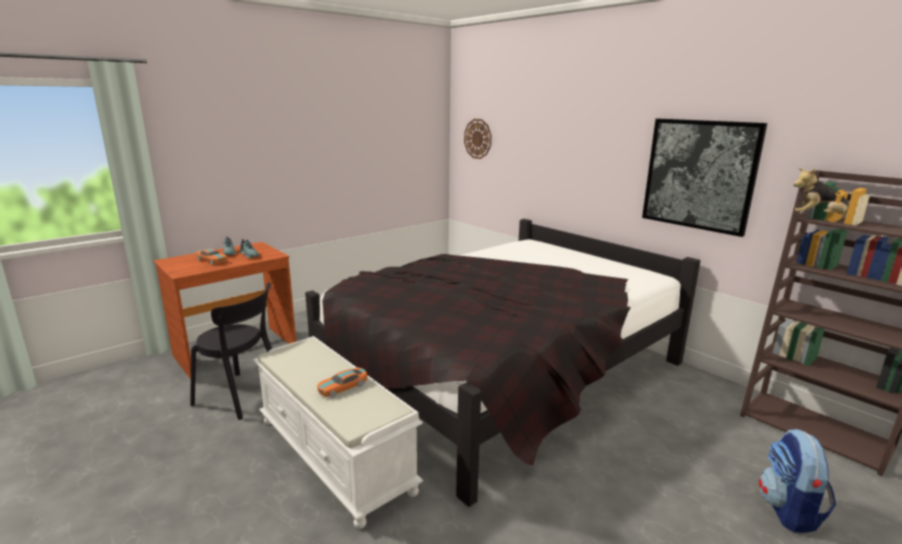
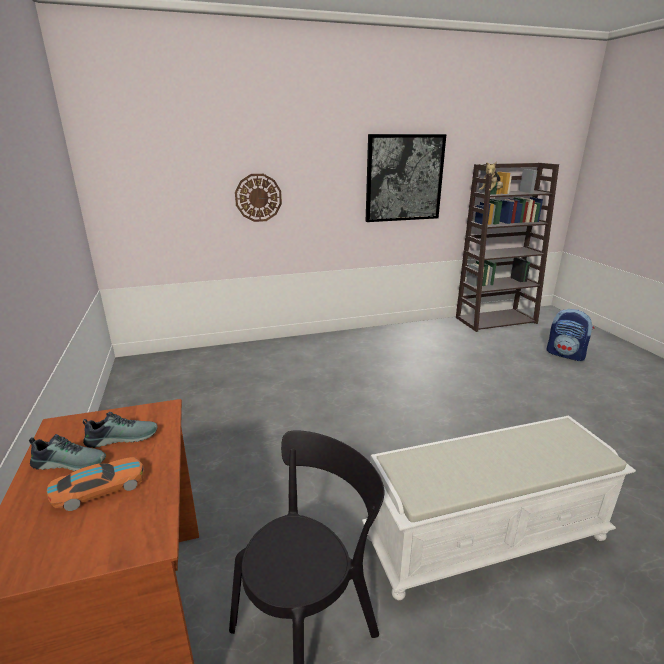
camera: 65 degrees left, 5 degrees up
(342, 387) = (519, 450): toy car -> none
(478, 138) = (137, 172): wall clock -> wall clock (258, 197)
(502, 370) = (372, 391): black bed -> none

